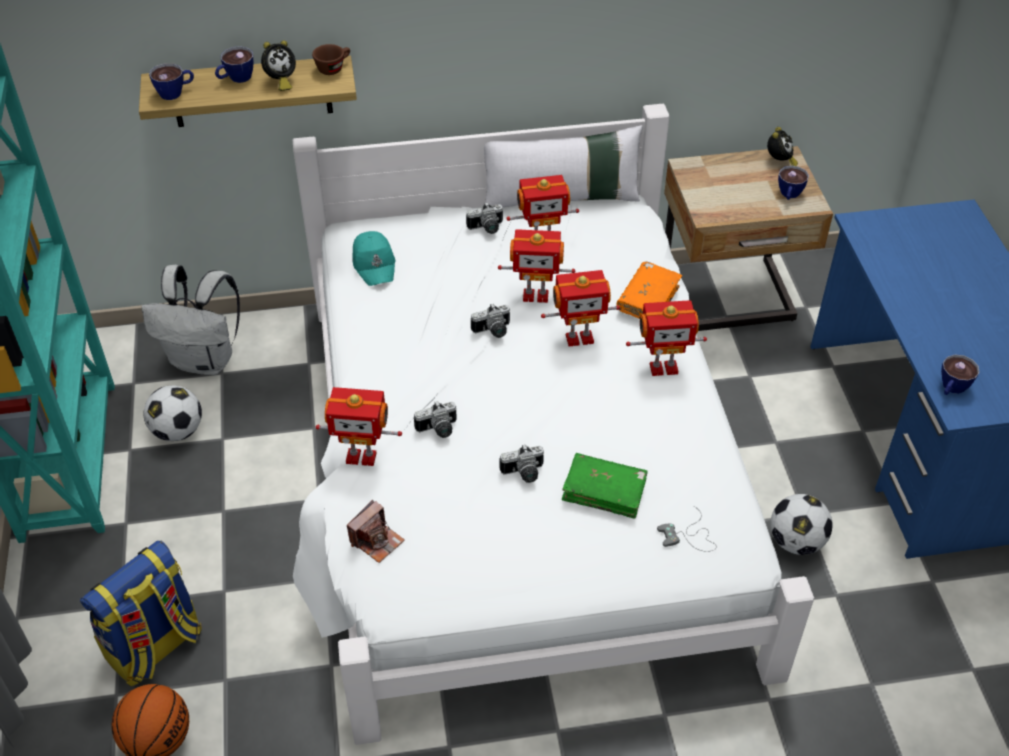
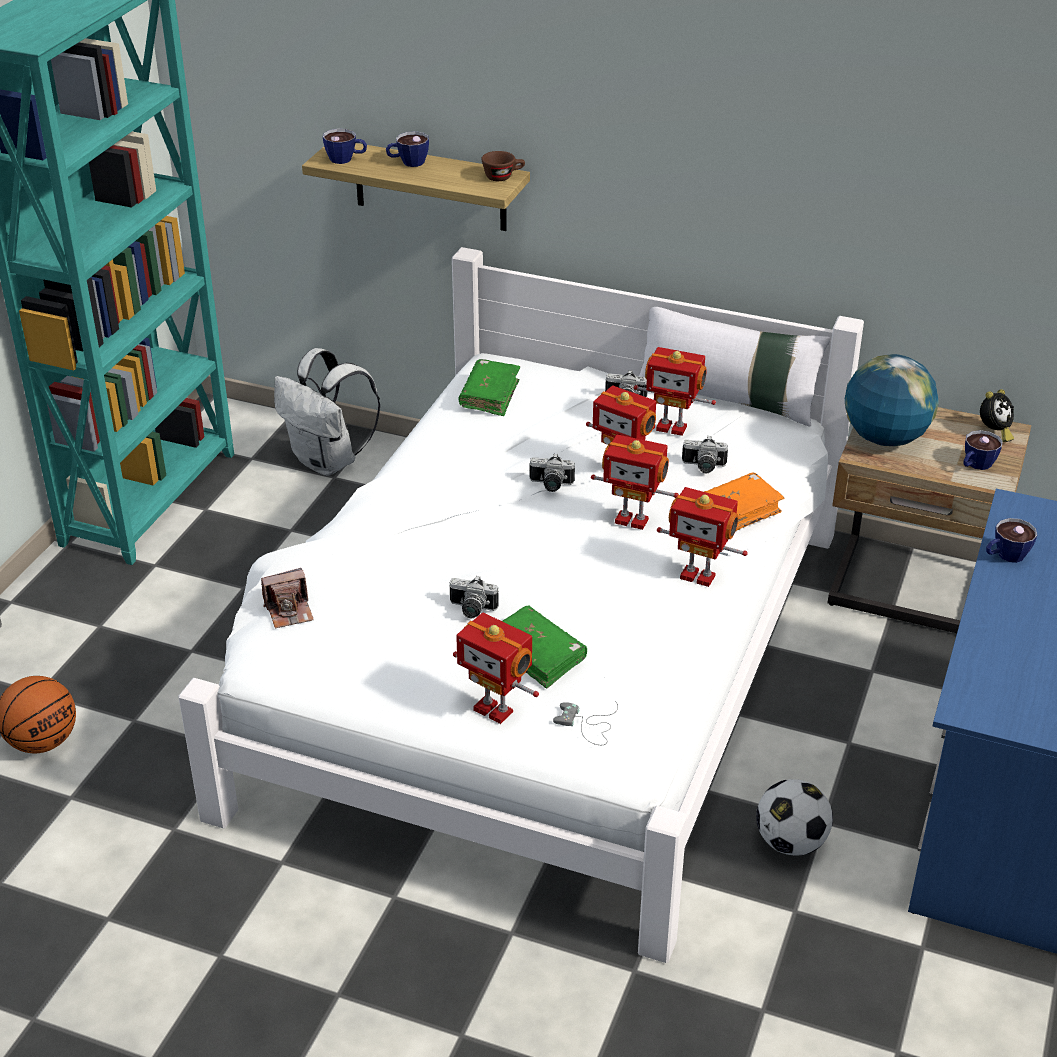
camera: 30 degrees right, 10 degrees down
(155, 647) = (99, 670): backpack -> none
(178, 431) = (257, 510): football -> none
(280, 82) = (444, 175): alarm clock -> none
(361, 456) = (335, 540): toy robot -> toy robot (495, 709)
(374, 264) = (490, 395): turquoise cap -> green book
(438, 430) = (423, 546): camera -> camera (703, 467)
(711, 195) = (884, 438): none -> globe
(951, 389) = (975, 686): cup -> cup (1005, 556)

